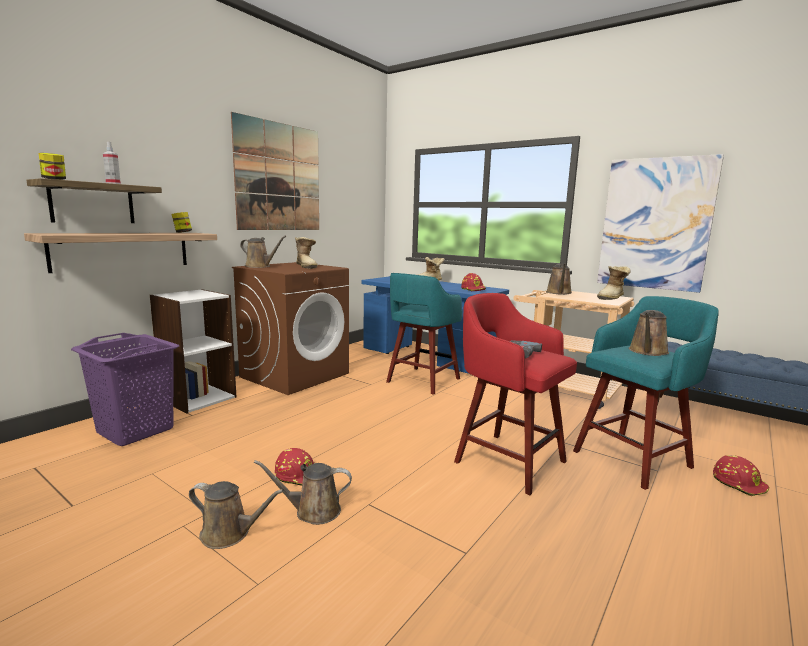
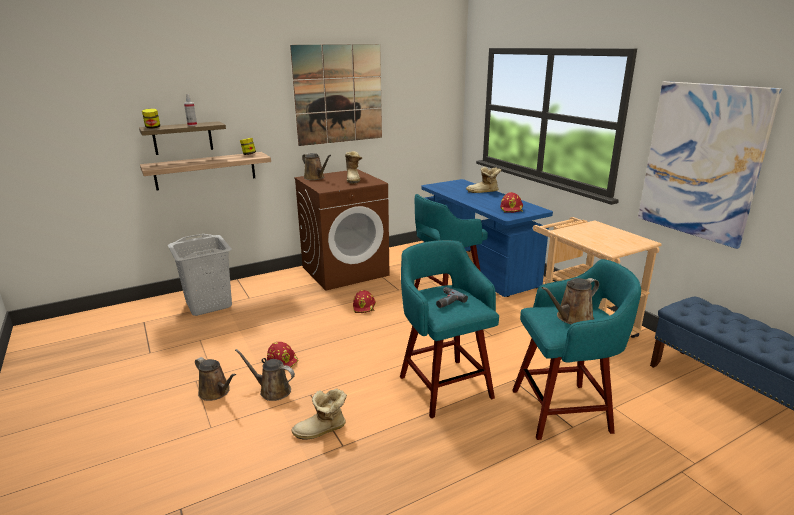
camera: 25 degrees right, 10 degrees up
(136, 430) = (209, 304): purple laundry basket -> grey laundry basket
(198, 398) = (262, 283): white bookcase -> none
(507, 460) = (444, 385): red stool -> turquoise stool
(559, 293) = (579, 228): brown watering can -> none
(612, 298) = (631, 242): boot -> boot (321, 431)
(739, 483) = (642, 459): red hard hat -> red hard hat (364, 307)

